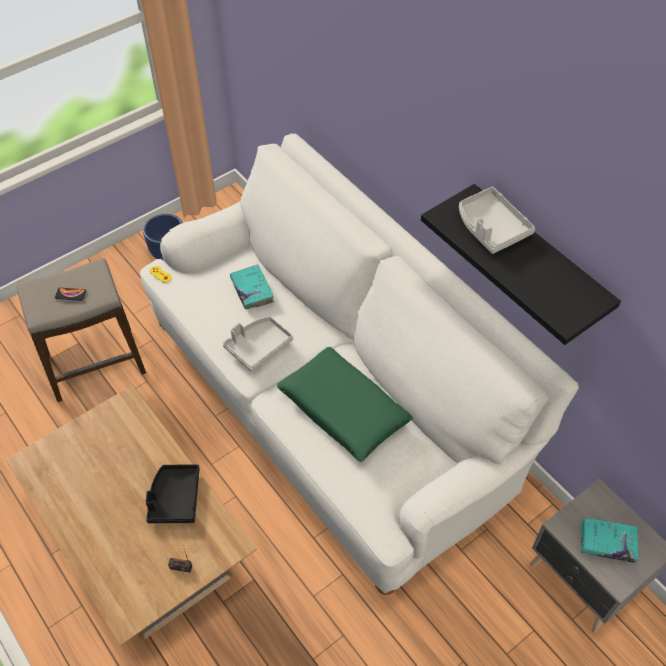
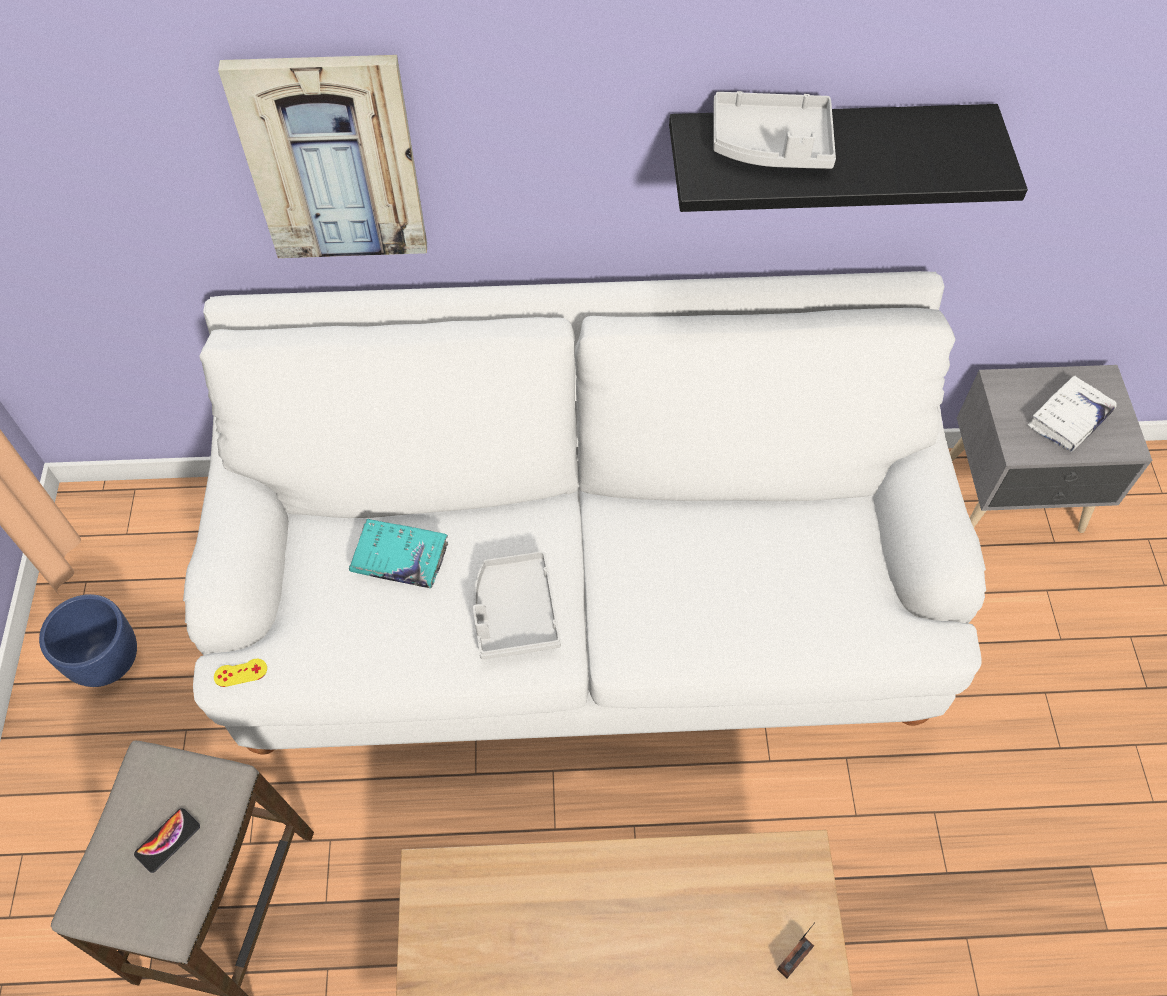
camera: 55 degrees left, 5 degrees up
(174, 498) = (666, 901): black tray -> none
(343, 410) = (710, 570): green pillow -> none
(350, 104) = (332, 160): none -> picture
(607, 542) = (1068, 419): turquoise book -> white book

